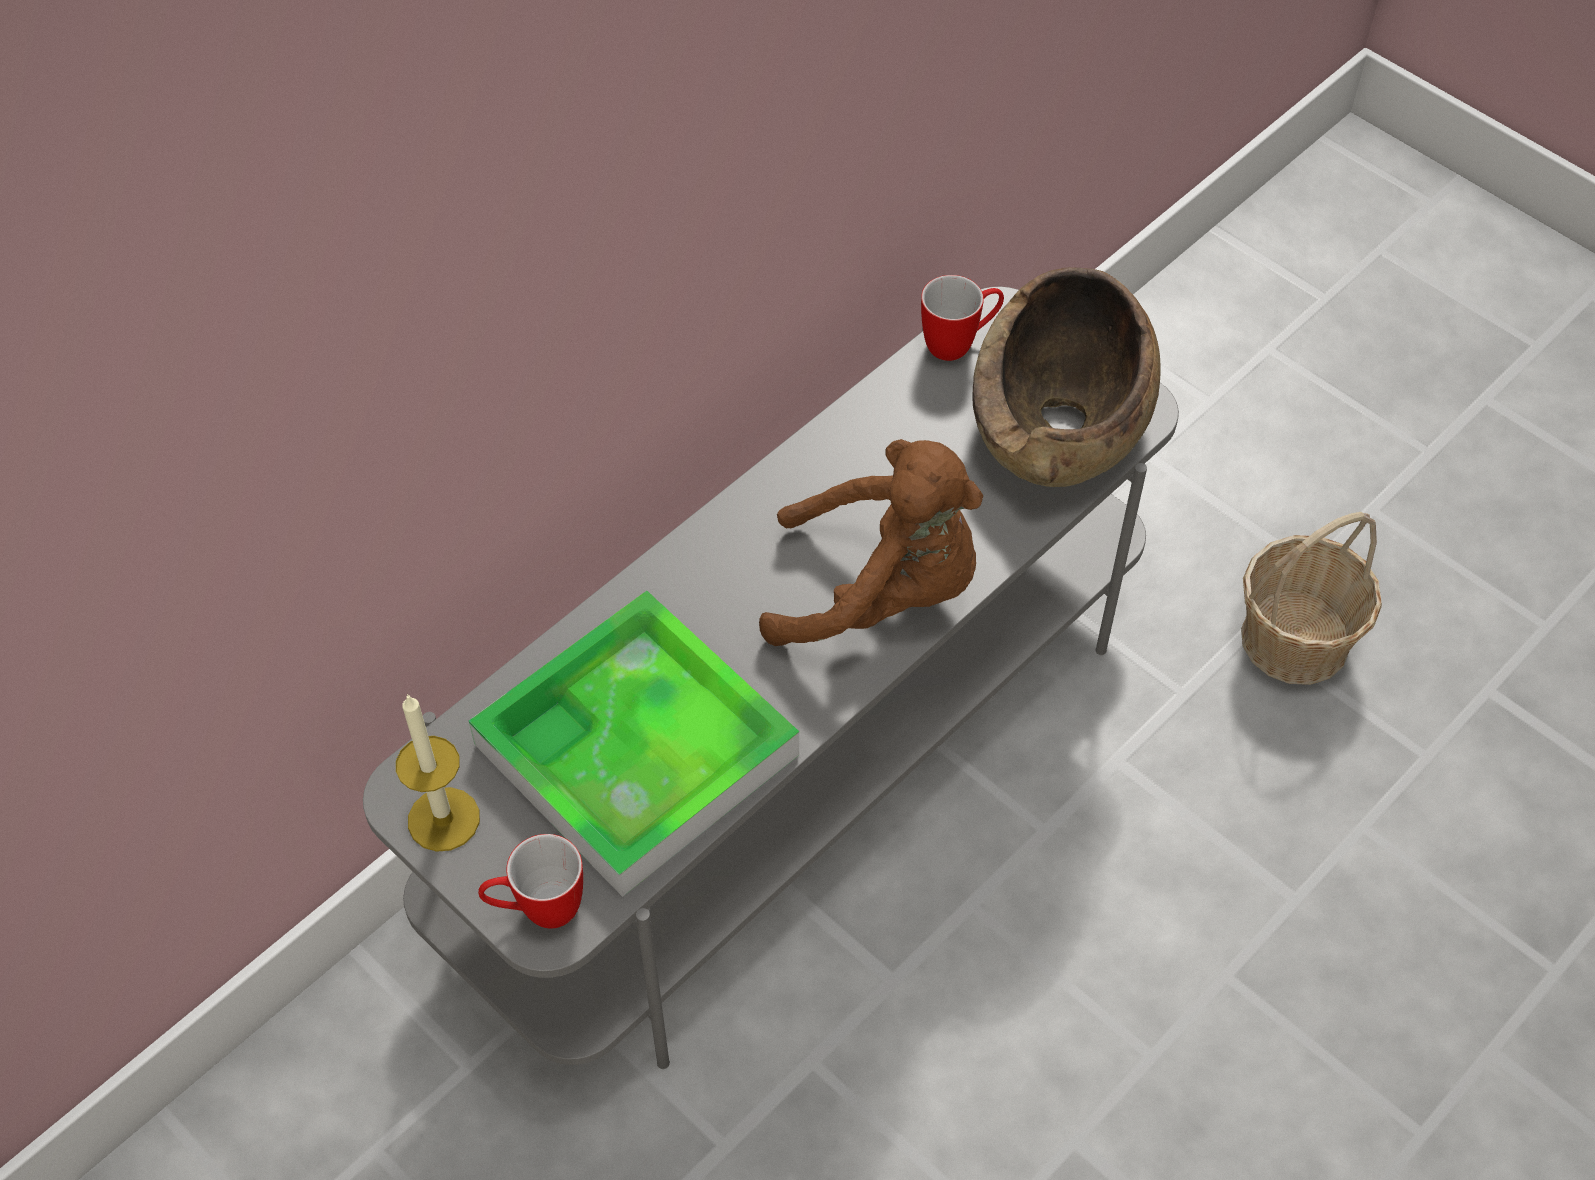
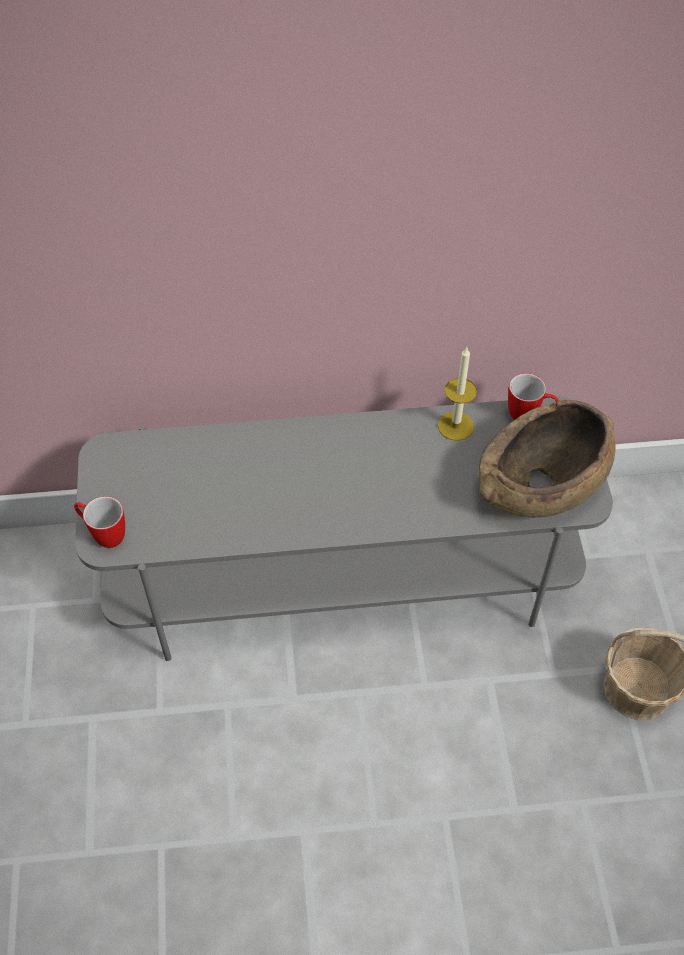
camera: 40 degrees right, 0 degrees up
(443, 819) = (106, 471): candle -> candle (455, 426)
(636, 749) = (206, 497): tray -> none
(881, 592) = (376, 503): brown plush toy -> none

